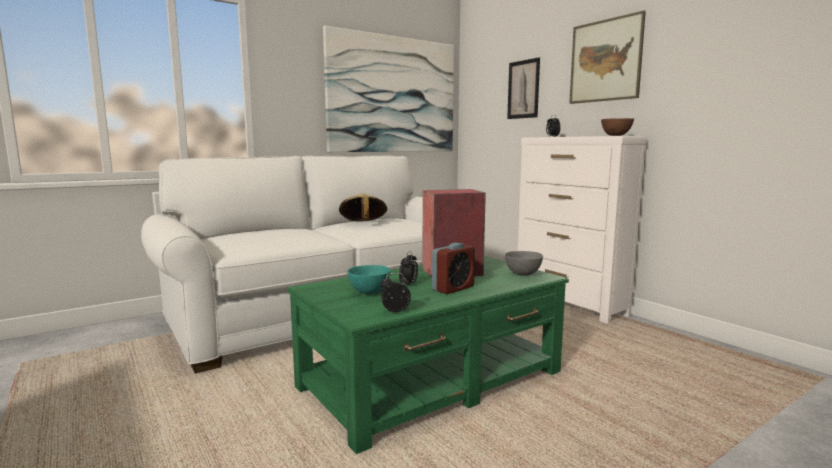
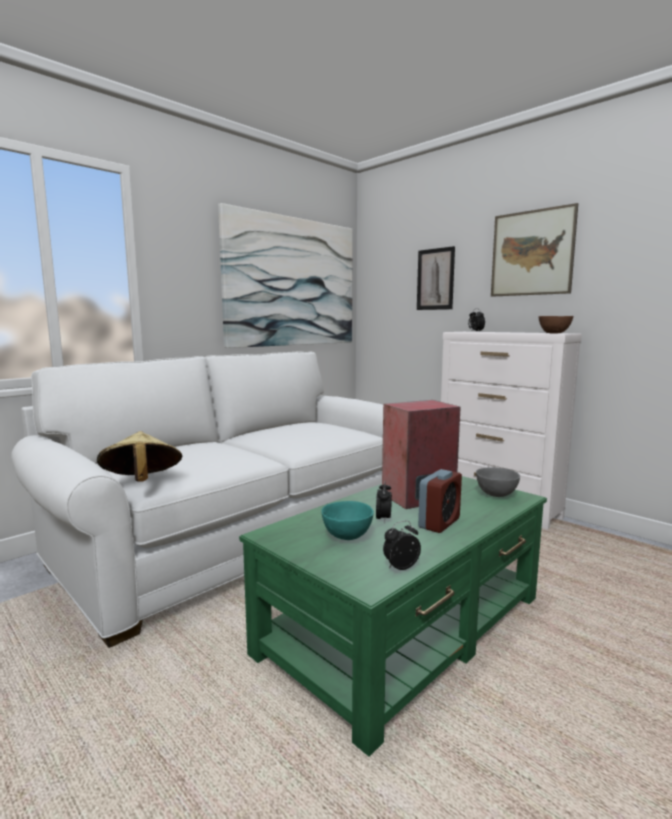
camera: 10 degrees left, 0 degrees up
(363, 224) = (282, 434): beige hat -> beige hat (141, 483)

